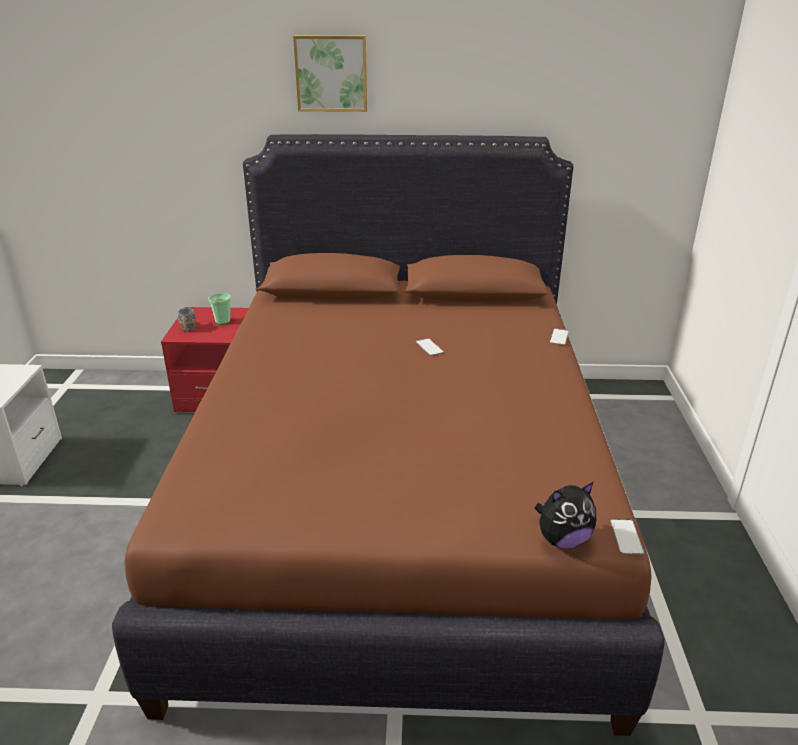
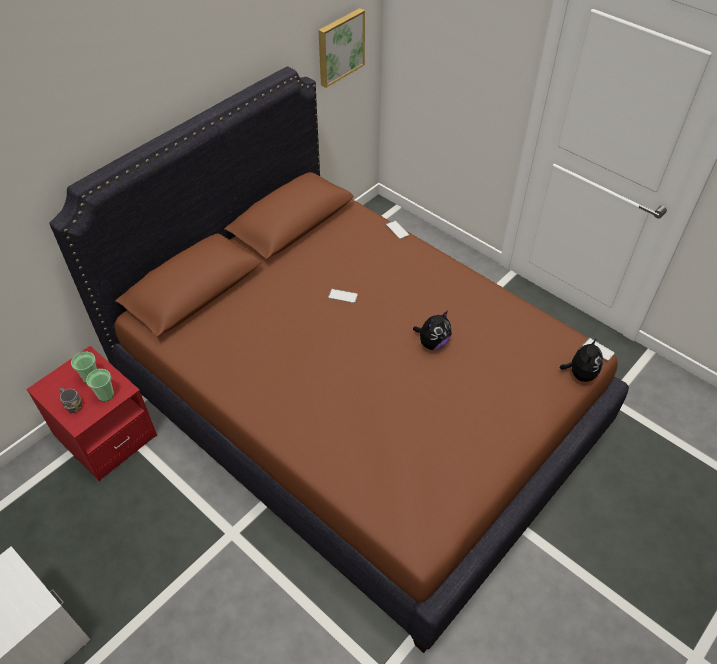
camera: 50 degrees left, 20 degrees up
(213, 333) = (106, 395): none -> cup
(331, 73) = (104, 98): picture -> picture (340, 47)
(447, 416) = (432, 343): none -> plush toy

